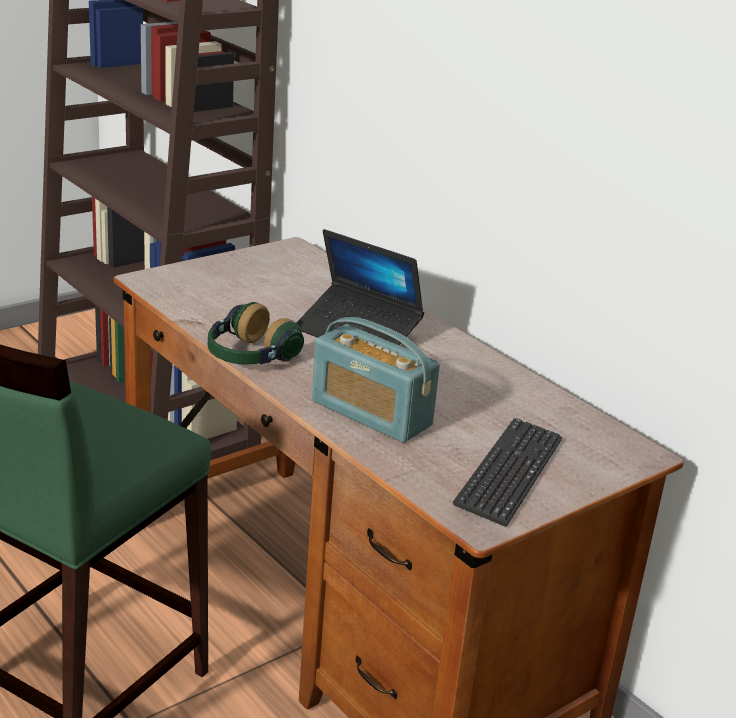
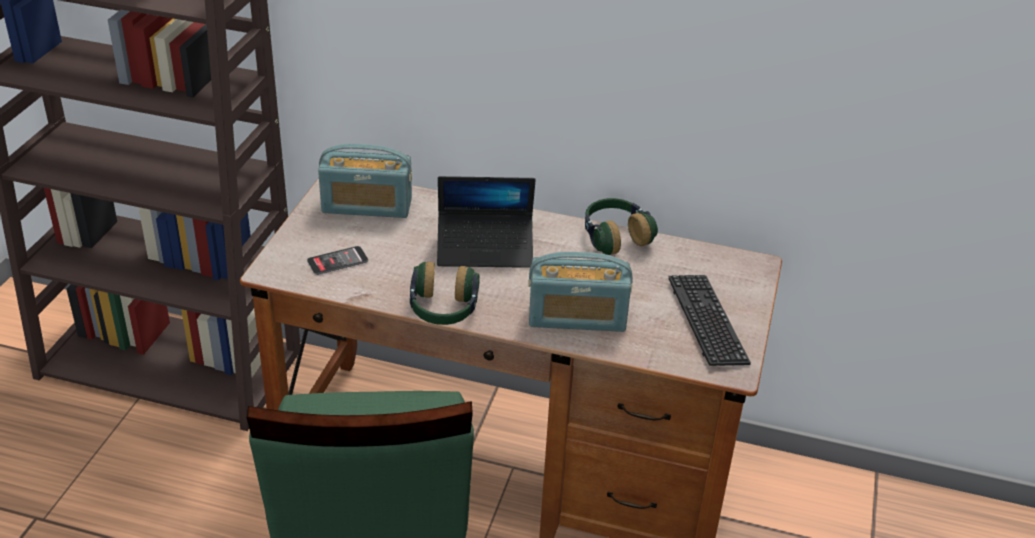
camera: 35 degrees left, 10 degrees up
(210, 293) = (337, 261): none -> phone
(294, 269) = (367, 206): none -> radio
(505, 373) = (615, 237): none -> headphones

